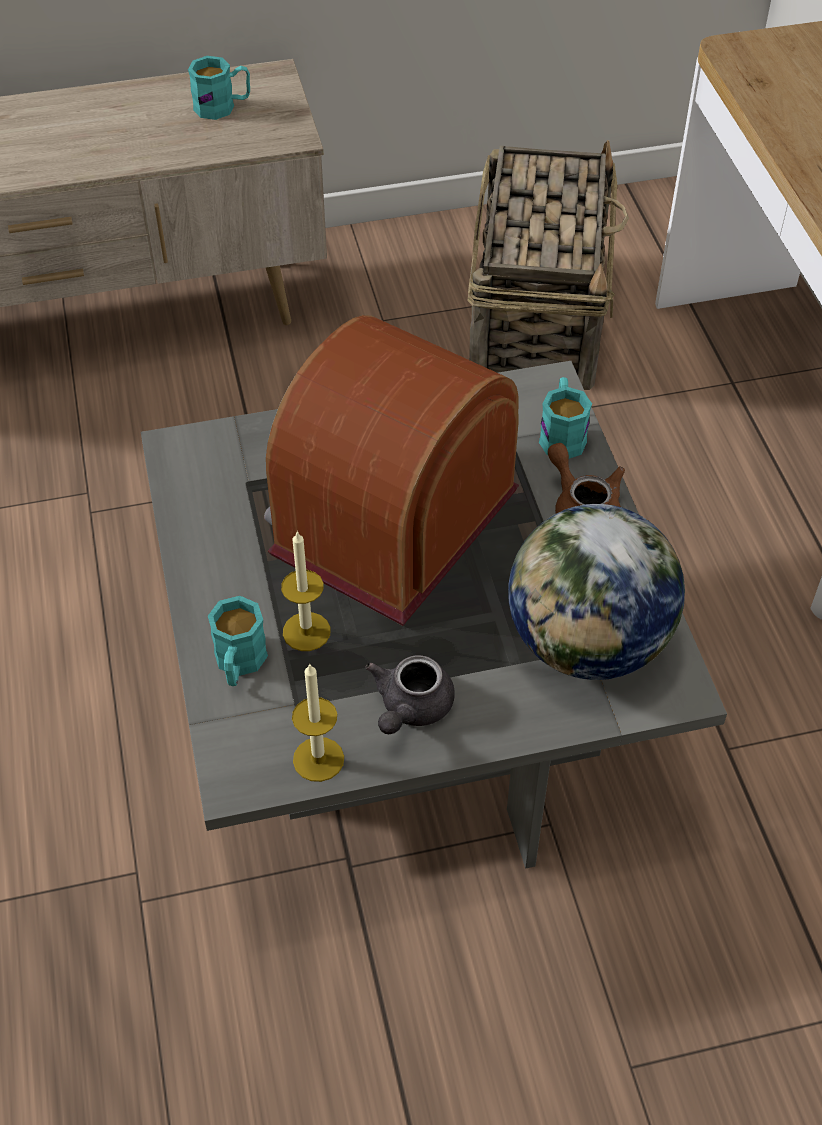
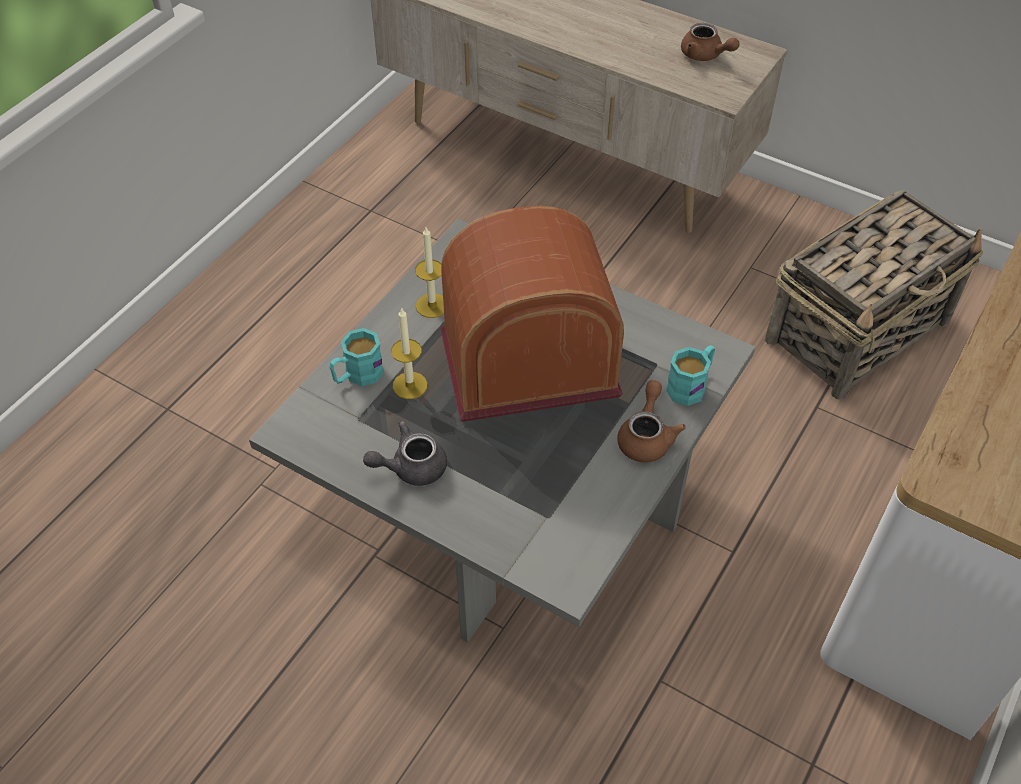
camera: 45 degrees right, 0 degrees up
(223, 107) = (705, 55): turquoise mug -> brown teapot
(318, 759) = (335, 454): candle -> candle (432, 305)
(588, 644) = (549, 514): globe -> none

